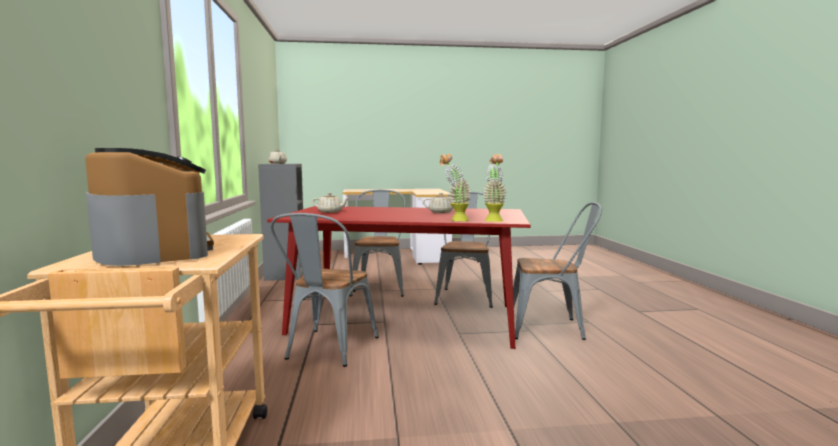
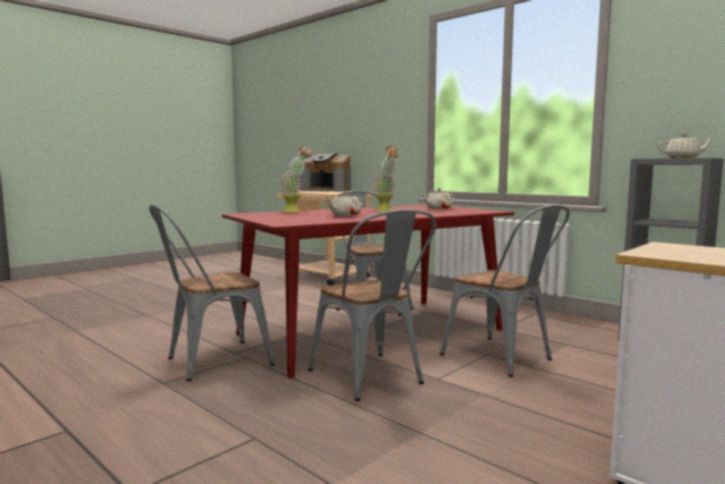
camera: 140 degrees right, 0 degrees up
(493, 220) = (262, 213): potted plant -> potted plant (386, 211)

